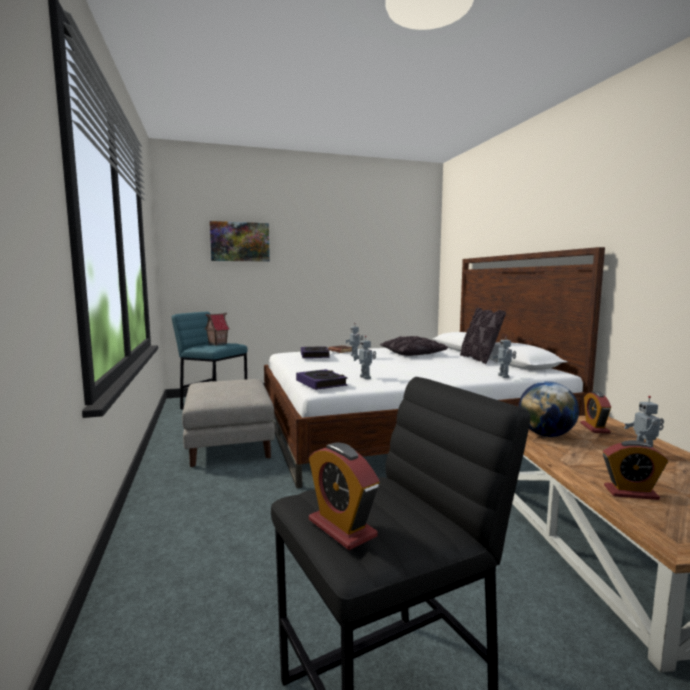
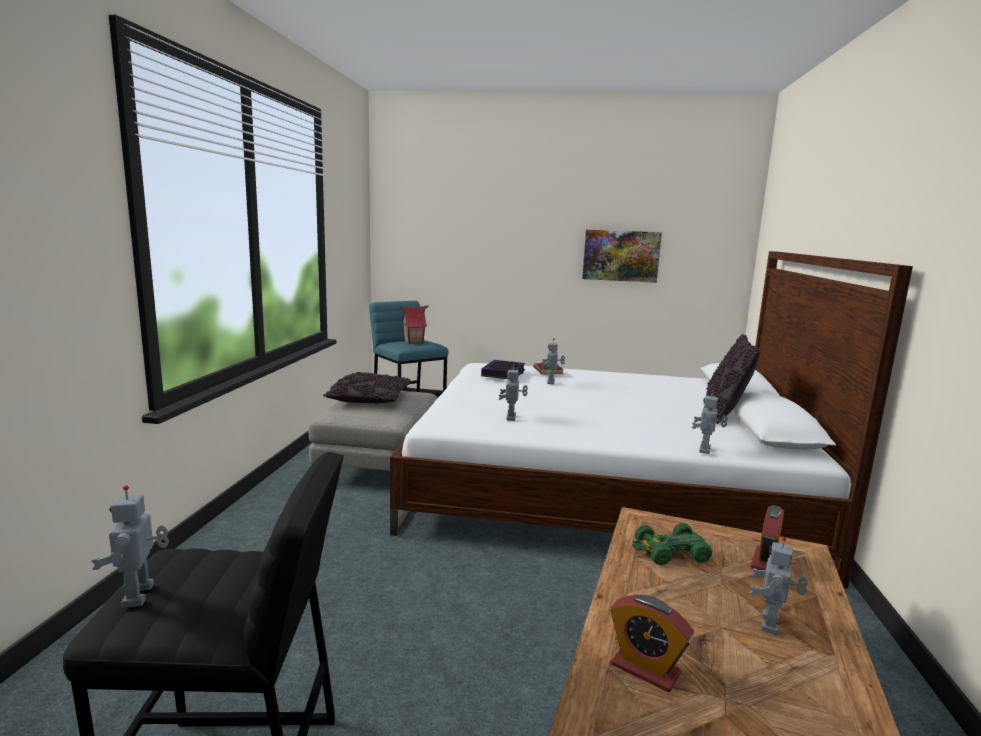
camera: 25 degrees right, 5 degrees up
(240, 242) = (463, 215): picture -> picture (621, 255)
(321, 383) = (447, 417): book -> none
(342, 528) = (141, 595): alarm clock -> toy robot
(412, 354) = (640, 389): black pillow -> black pillow (369, 399)
(546, 435) = (670, 552): globe -> green toy car

